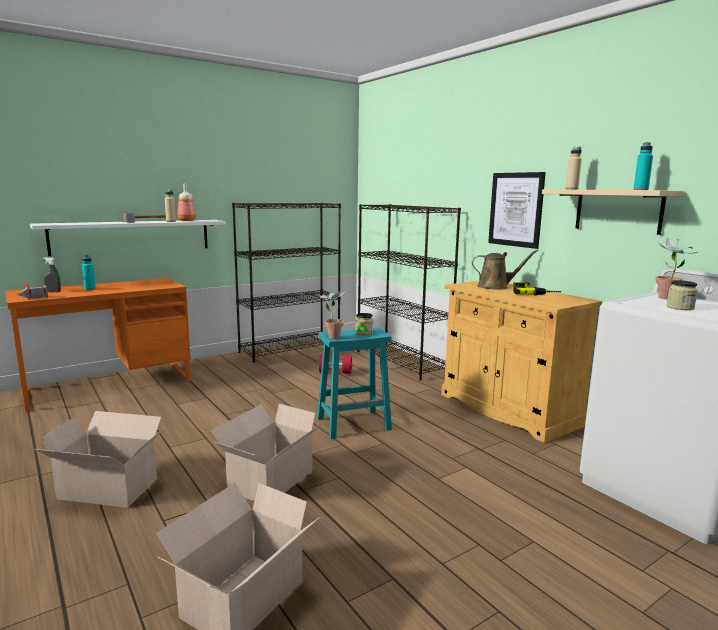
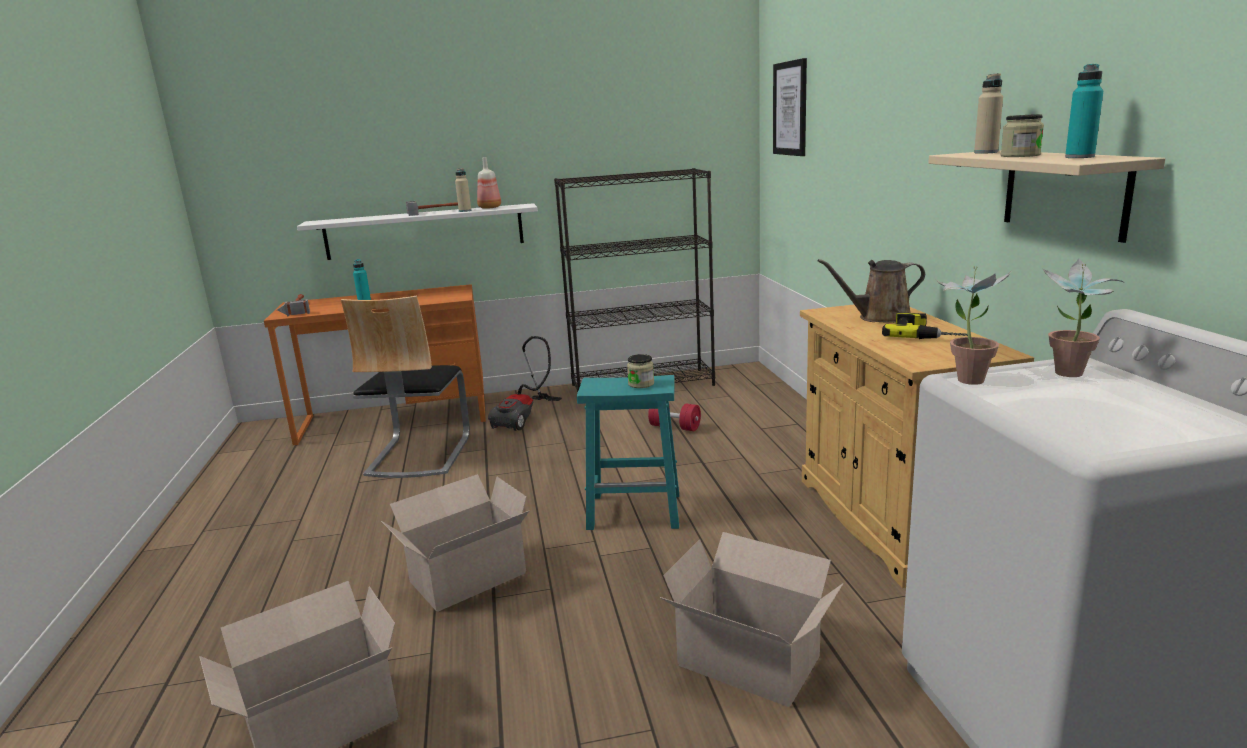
camera: 25 degrees right, 5 degrees up
(53, 292) = (324, 305): grey spray bottle -> none
(110, 489) = (299, 556): cardboard box -> cardboard box (752, 663)
(154, 407) = (418, 454): none -> chair
(221, 375) = (525, 418): none -> vacuum cleaner
(332, 336) = (590, 387): potted plant -> potted plant (966, 377)
(402, 361) = (788, 418): black bookcase -> none
(496, 287) = (879, 317): brown watering can -> brown watering can turned 150 degrees clockwise
(516, 209) = (930, 183): picture -> picture (790, 108)
(680, 307) = (1050, 399): jar -> jar (1020, 155)

